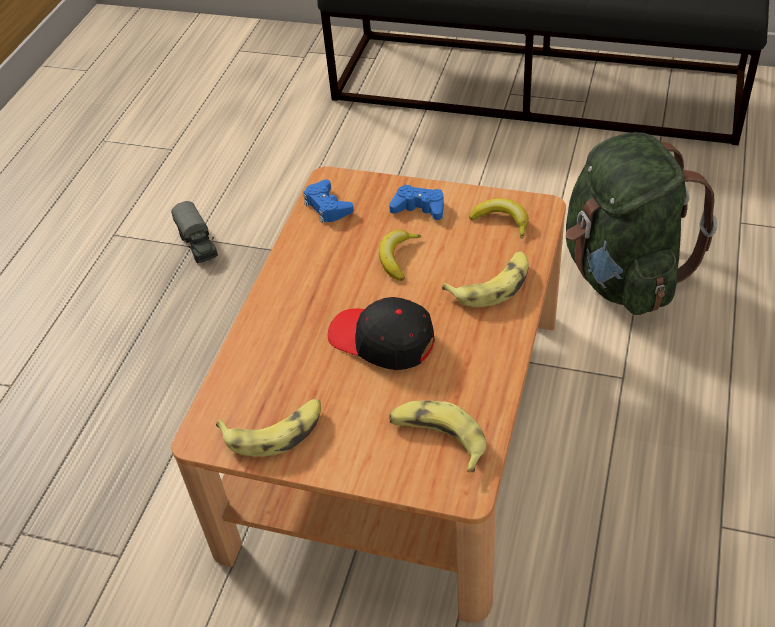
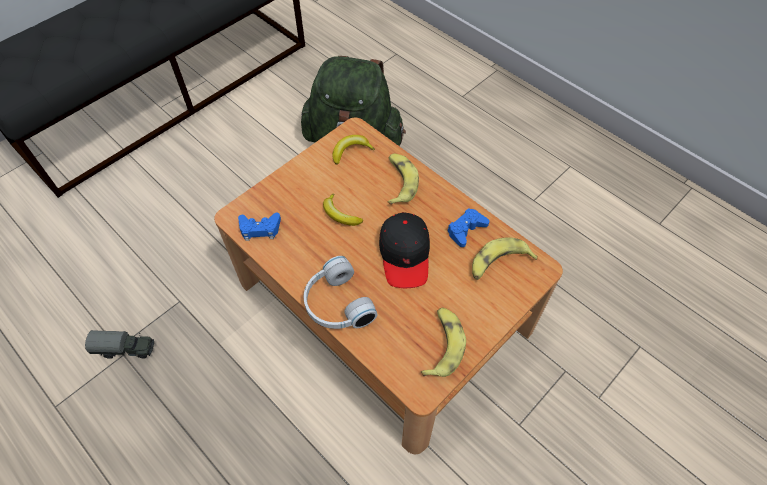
camera: 65 degrees left, 10 degrees up
(270, 312) = (336, 304): none -> white headphones
(382, 340) = (405, 255): black cap -> black cap turned 60 degrees counterclockwise
(419, 208) = (305, 183): blue game controller -> blue game controller (466, 230)

